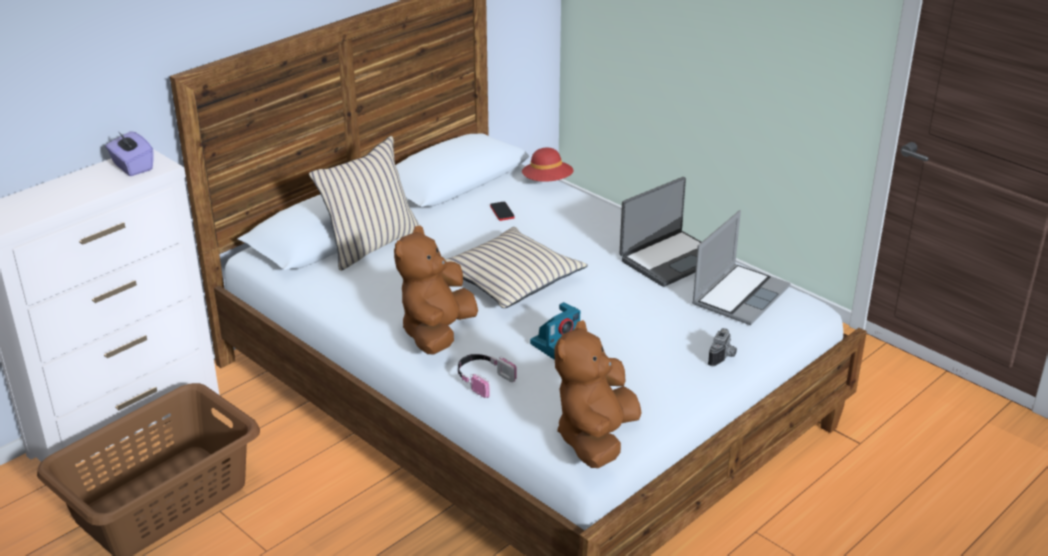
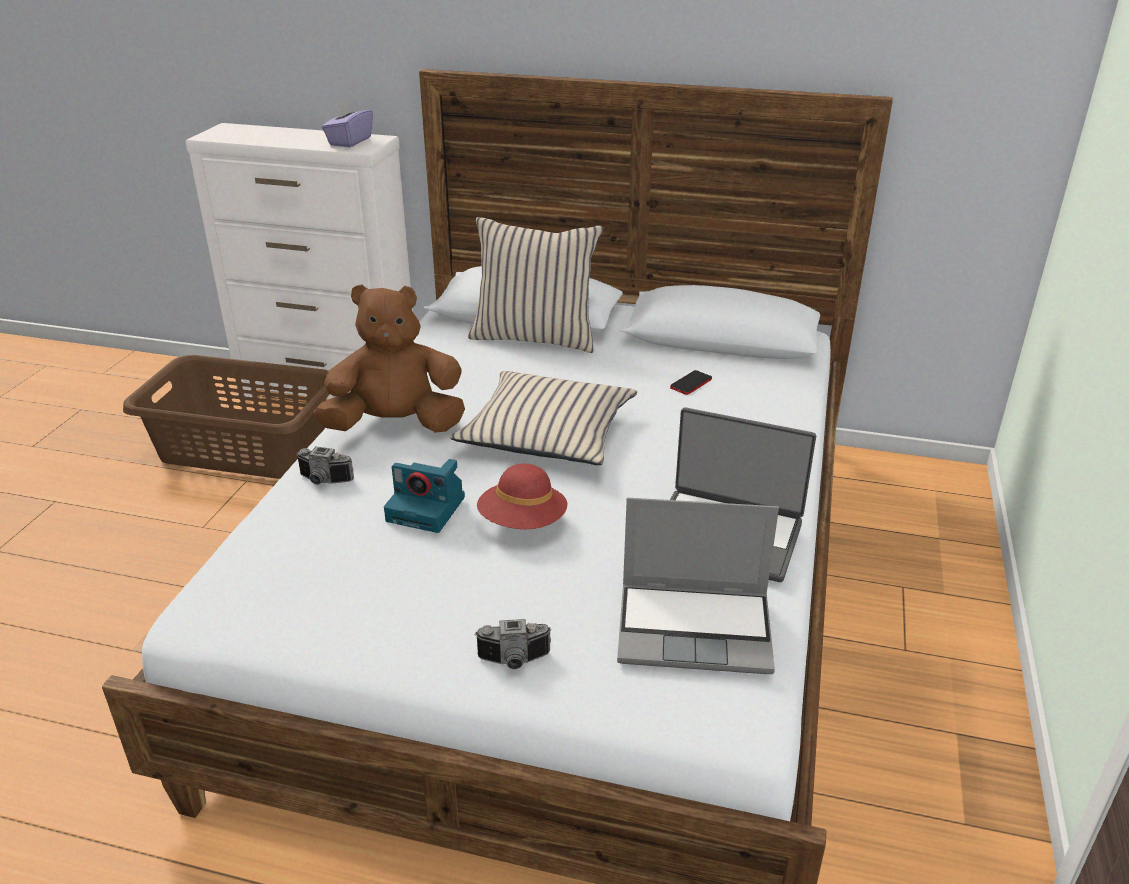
camera: 60 degrees right, 0 degrees up
(483, 379) = (323, 481): headphones -> camera
(547, 182) = (798, 390): red hat -> red hat (523, 522)
(596, 439) = (241, 602): brown plush toy -> none

